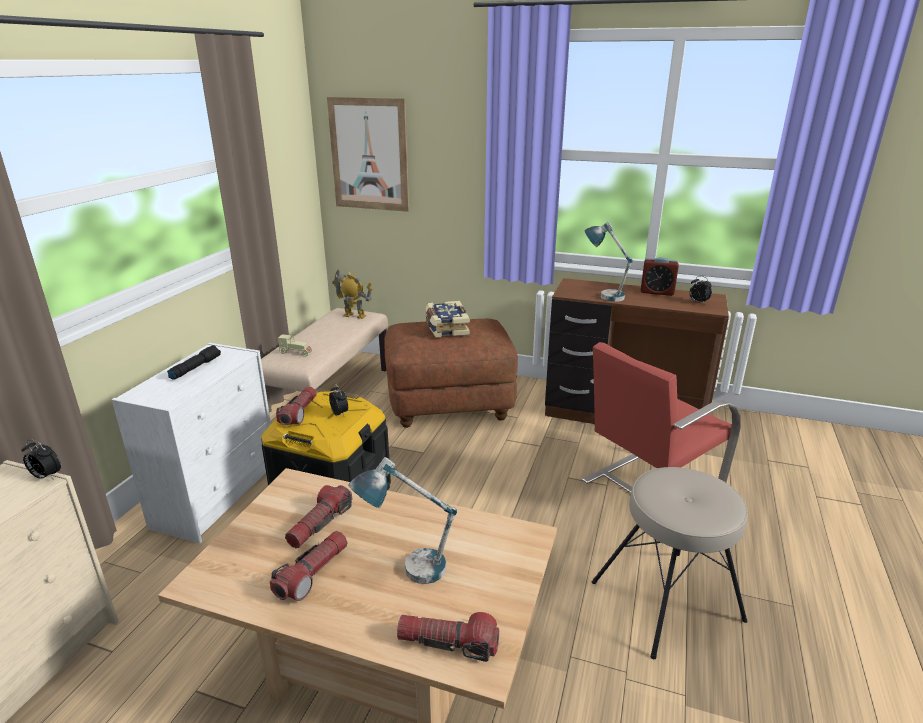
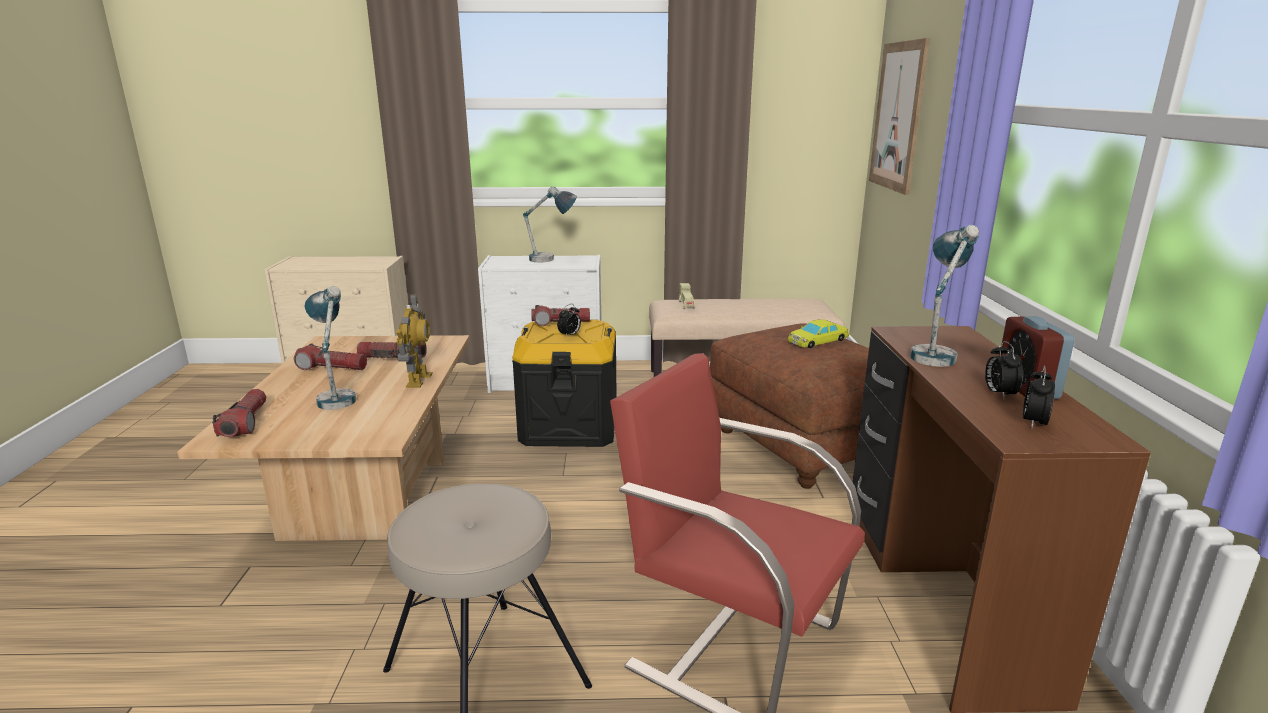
camera: 70 degrees right, 5 degrees down
(46, 476) = (384, 265): alarm clock -> alarm clock (998, 394)
(195, 367) = (551, 260): black flashlight -> table lamp
(354, 316) = (804, 307): toy robot -> toy robot (418, 380)
(446, 328) = (817, 340): book -> yellow toy car

